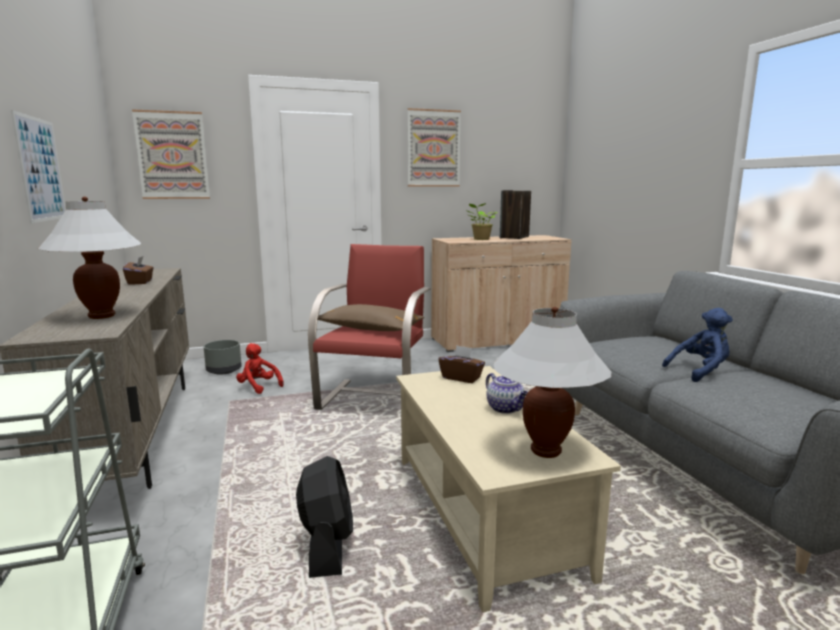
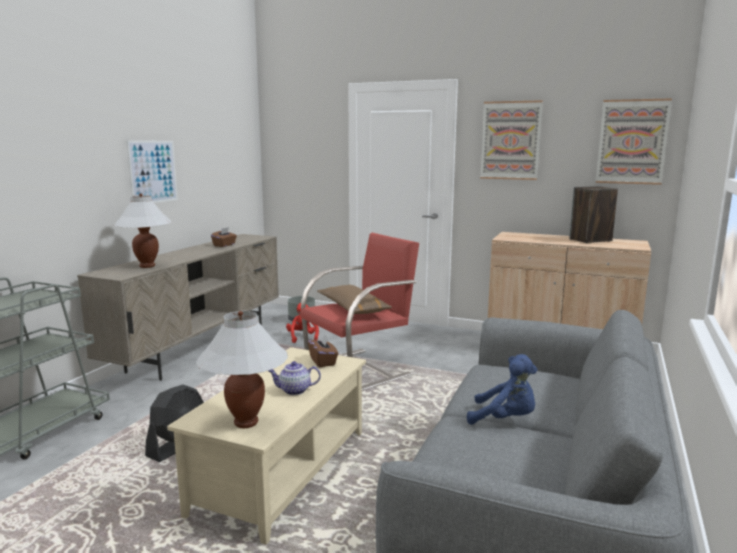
camera: 40 degrees right, 0 degrees up
(172, 155) = (295, 150): picture -> picture (632, 142)
(480, 239) = (542, 238): potted plant -> none
(506, 409) = (294, 390): teapot -> teapot turned 75 degrees clockwise

